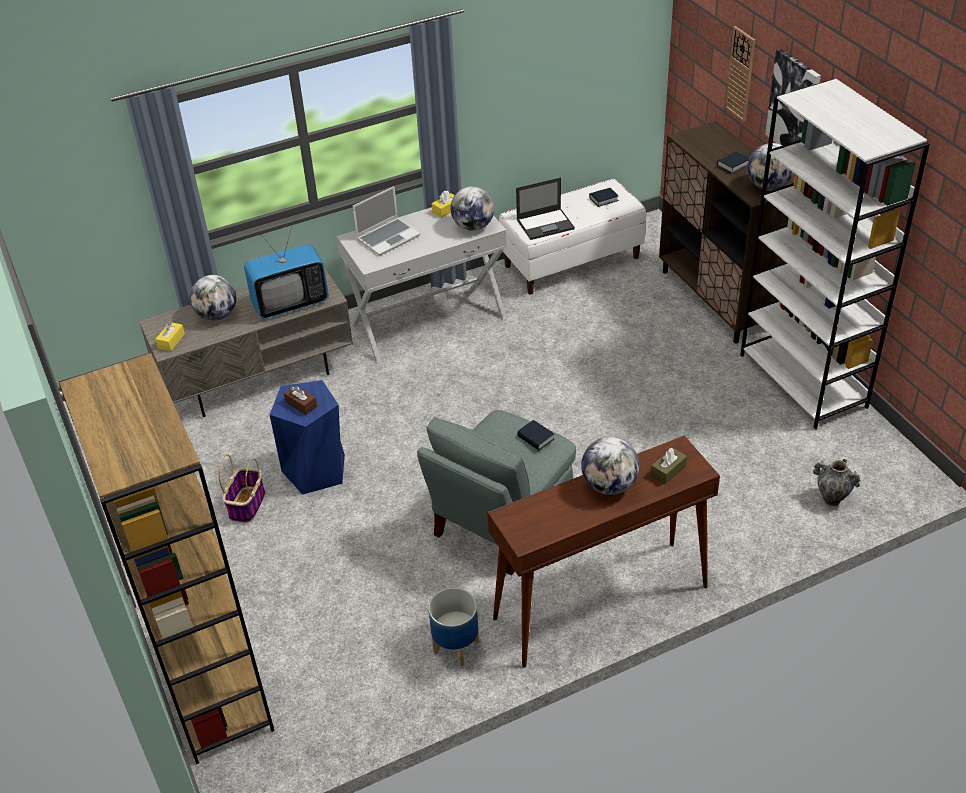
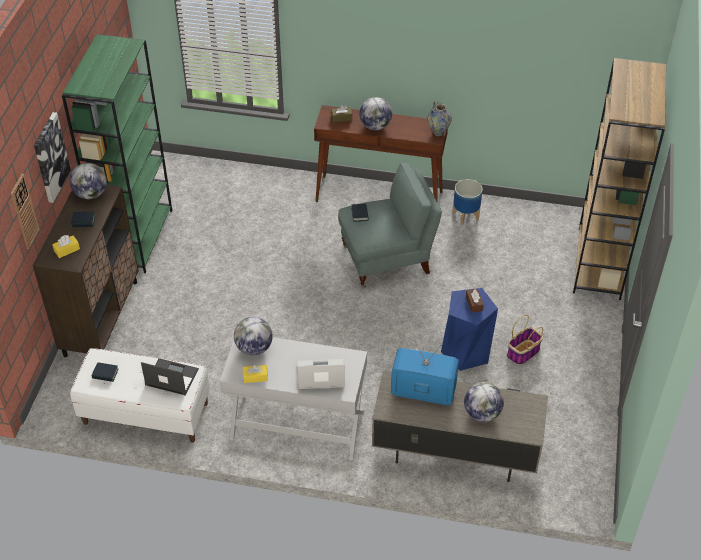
camera: 145 degrees left, 5 degrees up
(171, 341) = (528, 408): yellow tissue box -> yellow tissue box (67, 250)
(803, 381) = (137, 237): white bookcase -> green bookcase
(831, 499) = (216, 177): vase -> vase (438, 132)

